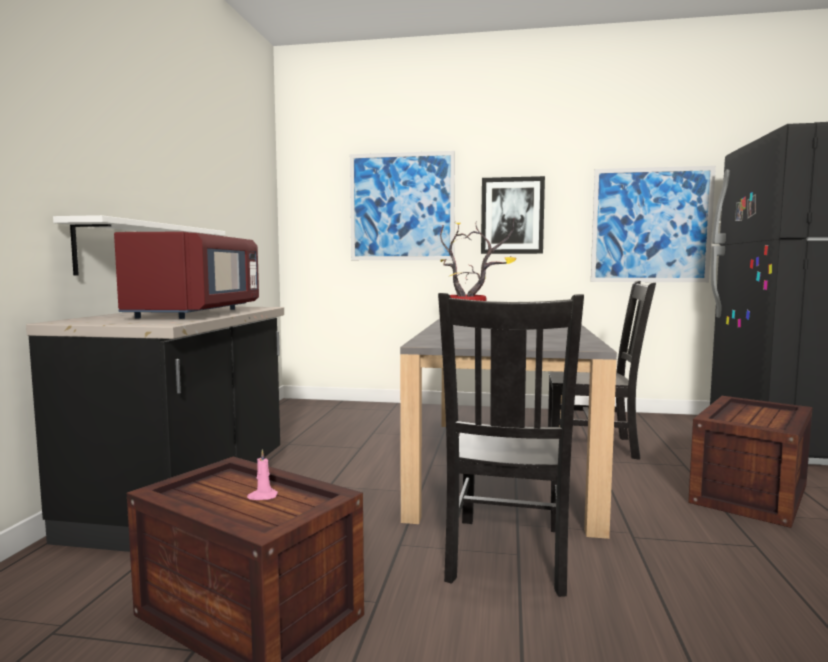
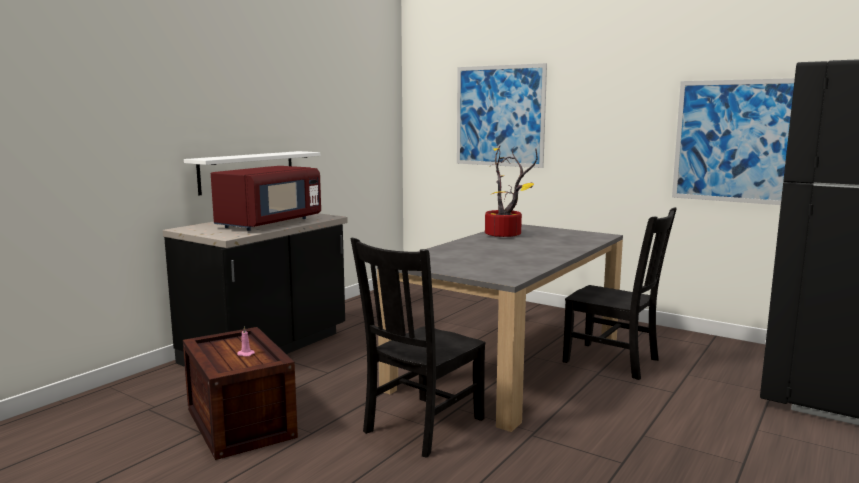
camera: 25 degrees right, 5 degrees up
(512, 216) = (597, 127): picture -> none
(750, 493) = (695, 426): crate -> none

